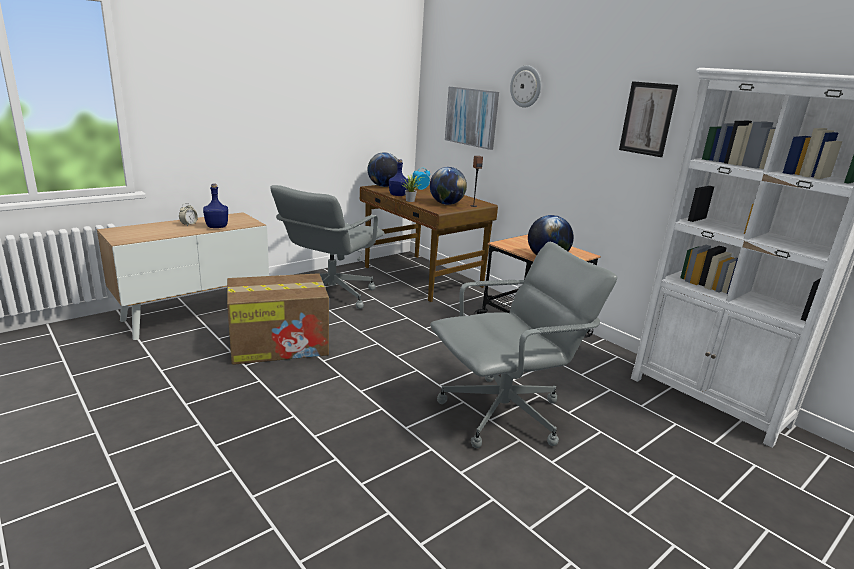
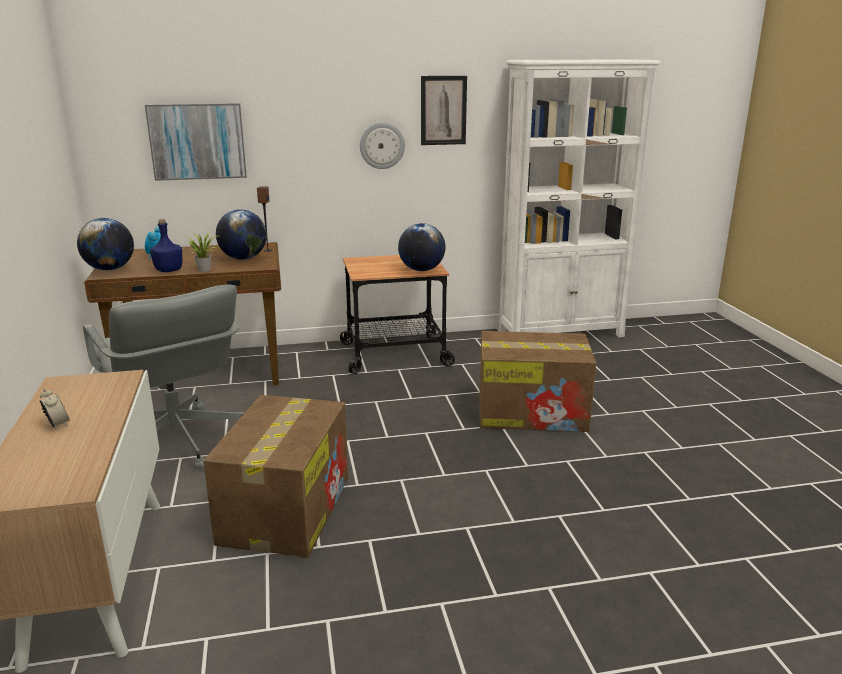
camera: 60 degrees left, 0 degrees up
(217, 227) = (106, 403): blue bottle -> none
(504, 414) = (533, 412): grey office chair -> cardboard box
(526, 86) = (283, 92): wall clock -> wall clock (382, 145)

